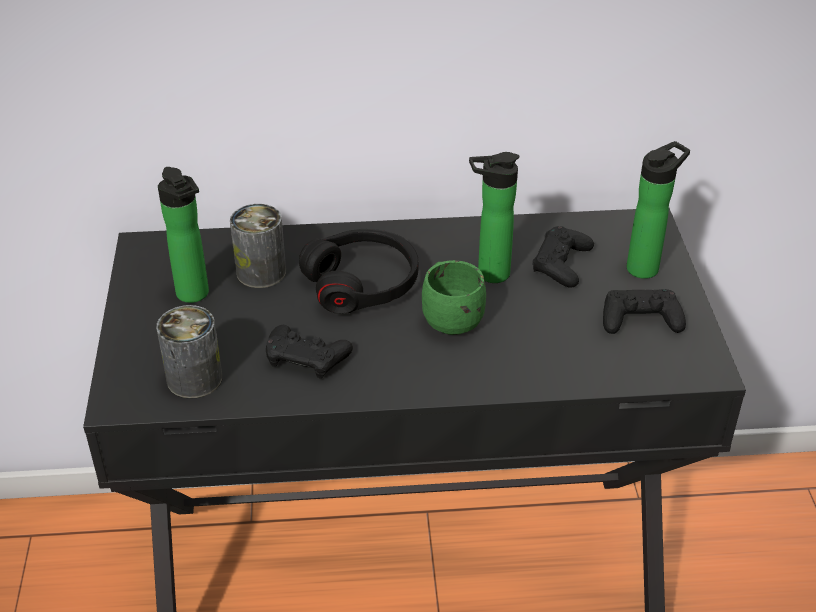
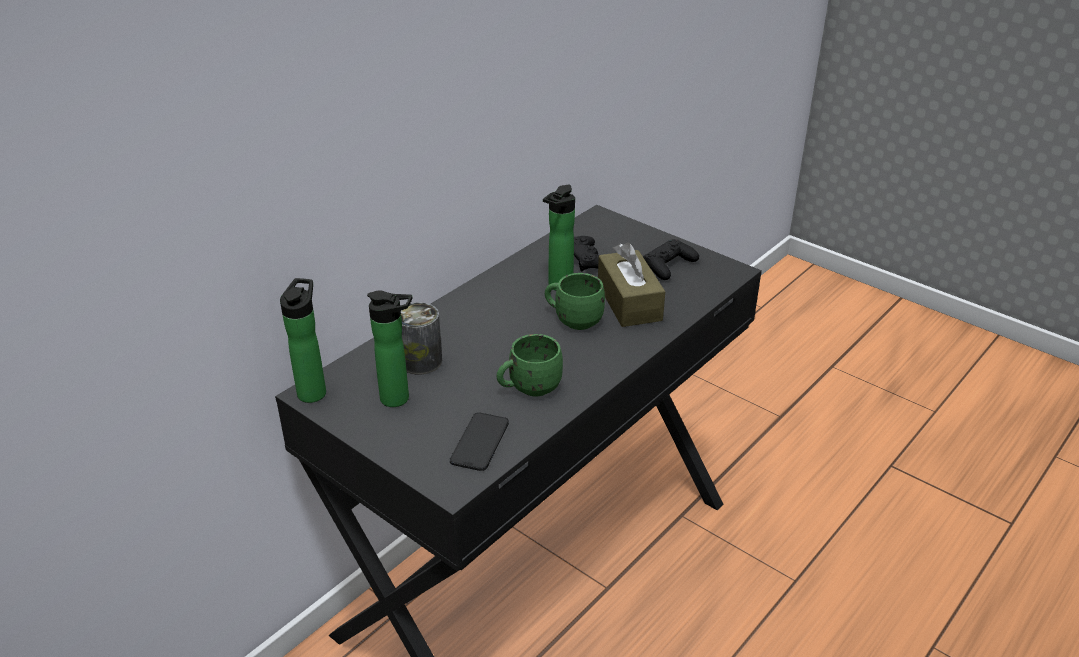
camera: 45 degrees left, 5 degrees down
(194, 378) = (480, 442): can -> phone
(306, 358) = (528, 388): black game controller -> green mug
(362, 283) = (494, 331): black headphones -> none
(534, 333) = (629, 302): none -> brown tissue box
(646, 267) = (632, 239): bottle -> bottle (313, 391)

